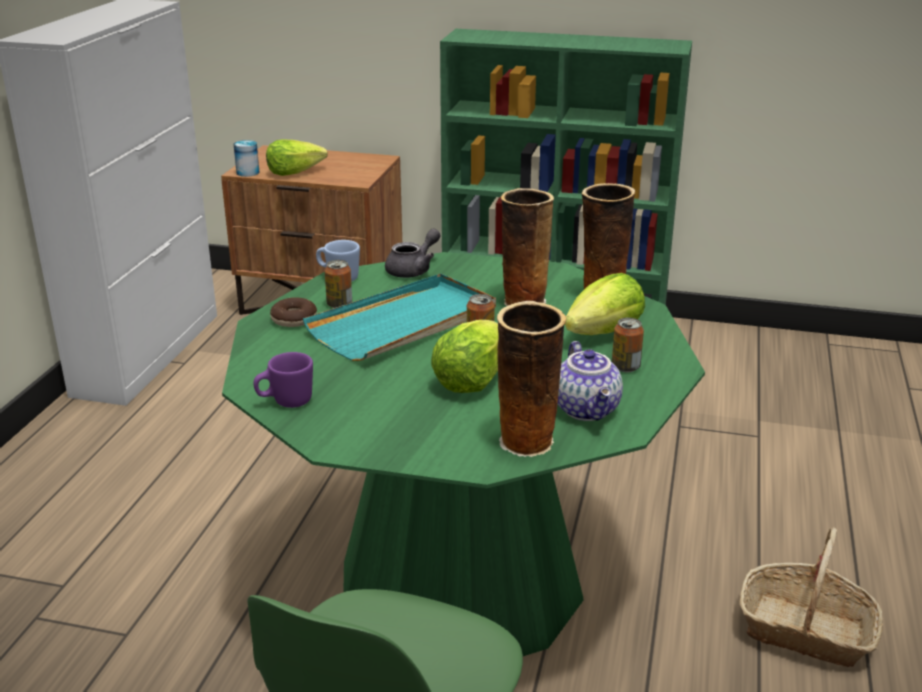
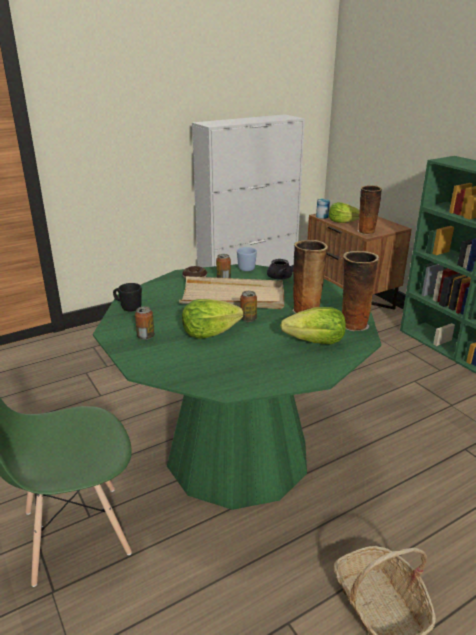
camera: 45 degrees right, 0 degrees up
(285, 402) = (128, 307): purple mug -> black mug
(404, 323) = (233, 297): turquoise tray -> beige tray
(527, 443) = (176, 371): vase -> vase (366, 232)
(588, 410) = (232, 372): teapot -> none
(625, 367) = (292, 363): can -> can (145, 336)

